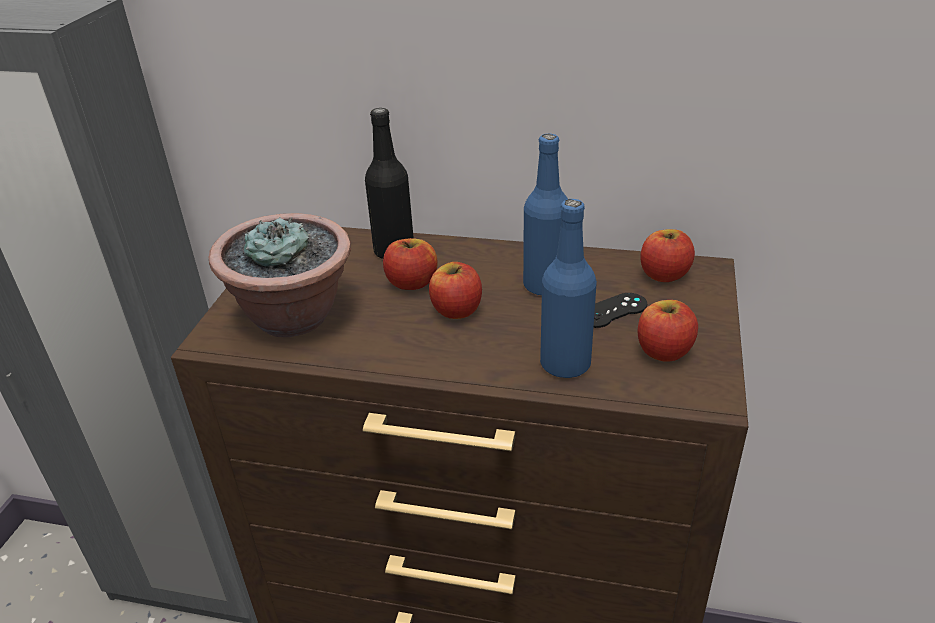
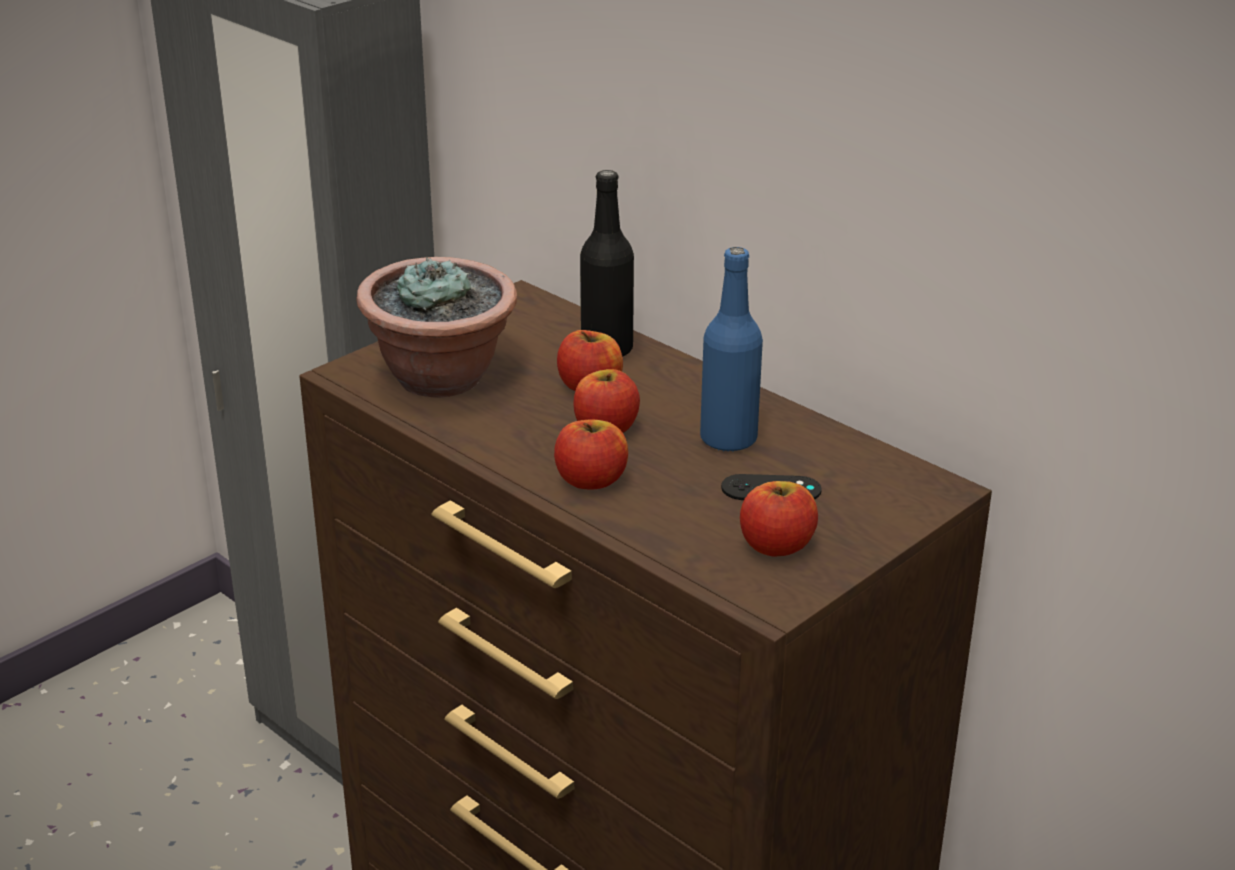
camera: 30 degrees right, 5 degrees down
(565, 364) = (656, 517): blue bottle -> none
(664, 274) = (879, 476): apple -> apple (591, 480)

